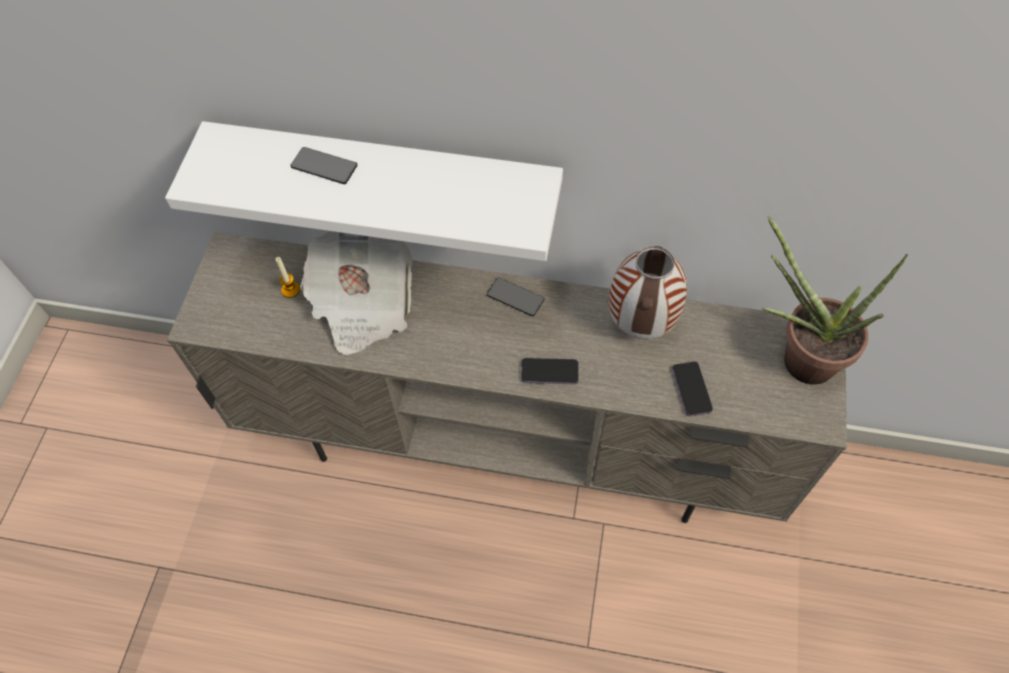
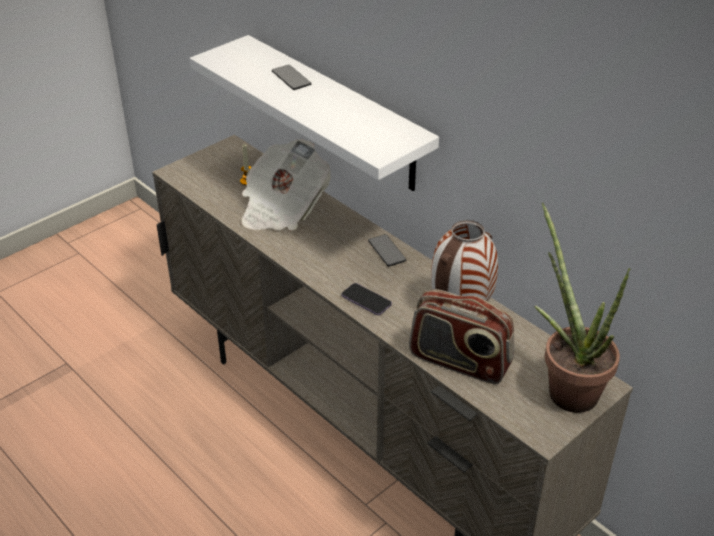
camera: 35 degrees right, 20 degrees down
(691, 389) = (459, 361): phone -> radio

